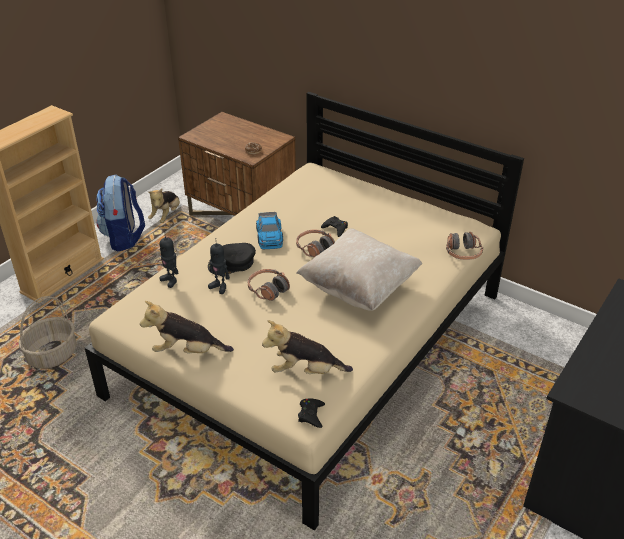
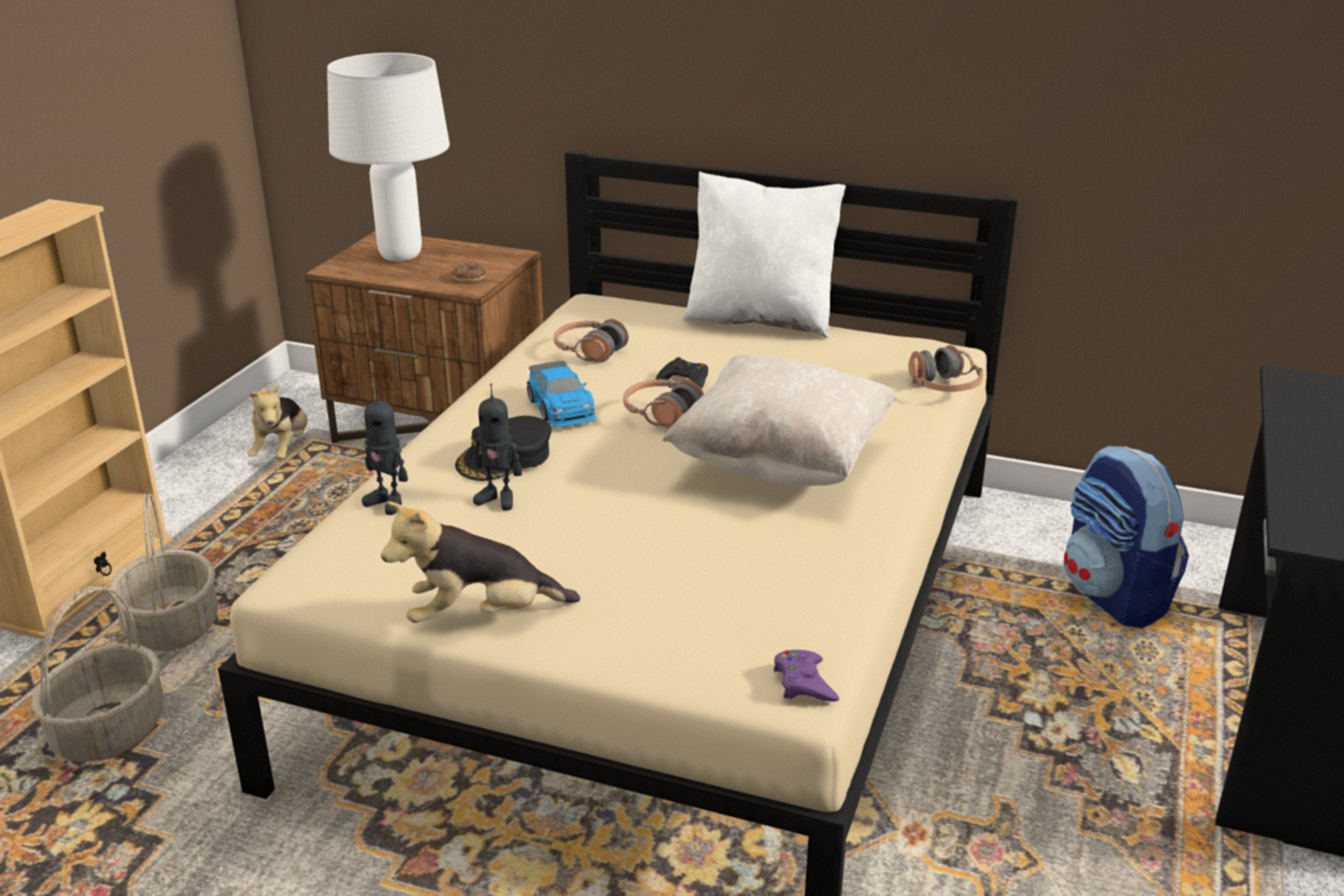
camera: 15 degrees left, 10 degrees down
(91, 306) = (171, 626): none -> basket
(124, 237) = (205, 498): backpack -> backpack (1114, 596)
(226, 131) = (400, 256): none -> white table lamp
(268, 289) = (601, 490): headphones -> headphones (589, 351)
(305, 371) = (750, 611): plush toy -> none
(311, 415) = (804, 683): black game controller -> purple game controller
(391, 193) = (761, 319): none -> white pillow

